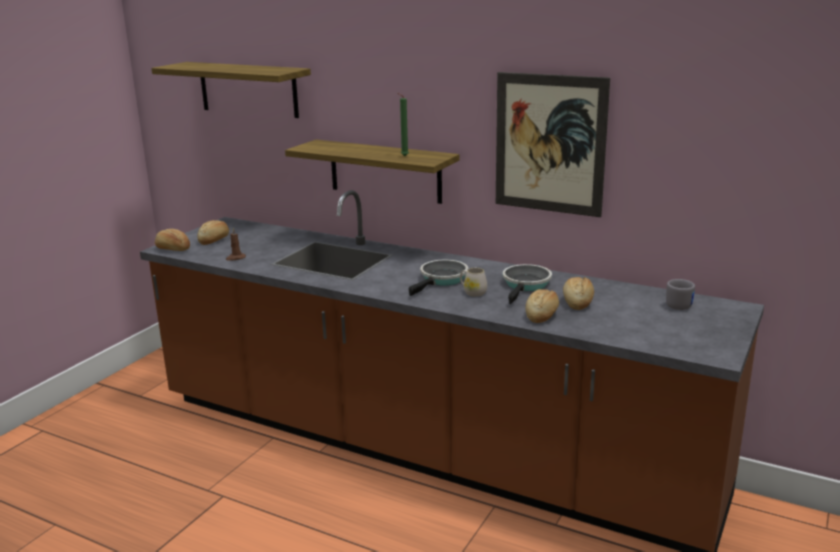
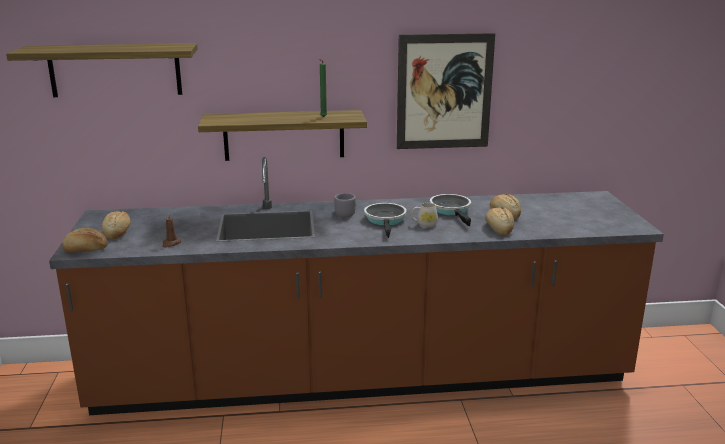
camera: 35 degrees left, 0 degrees up
(678, 305) = (564, 202): grey mug -> grey mug (344, 213)

